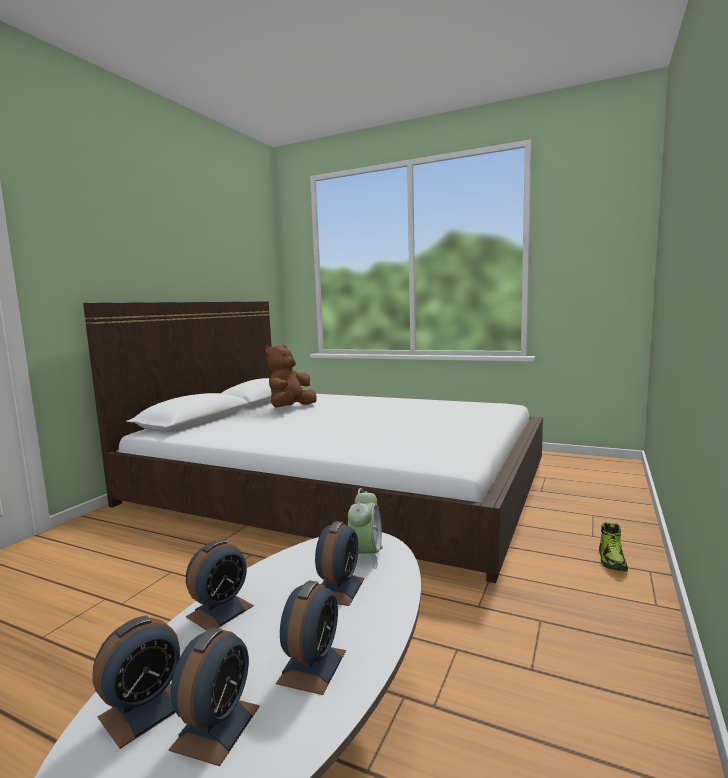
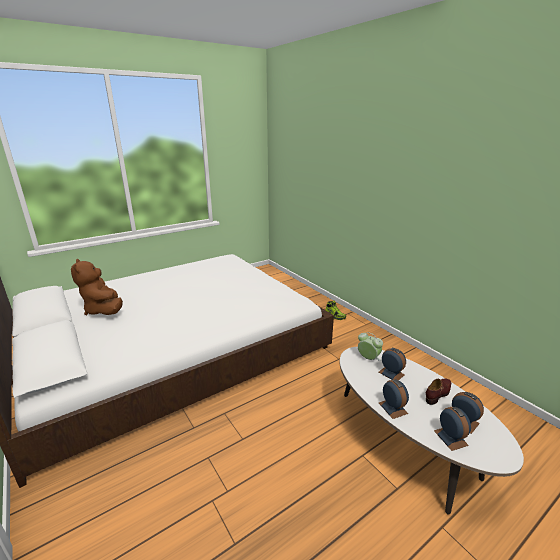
camera: 60 degrees left, 15 degrees up
(312, 666) = (438, 393): alarm clock -> brown shoe

